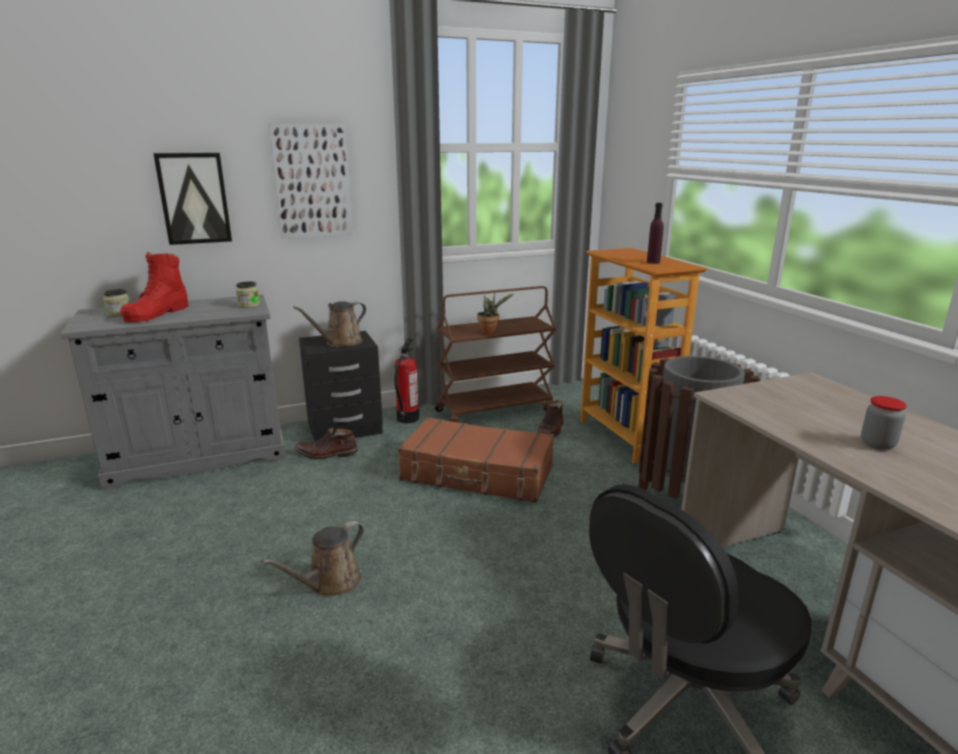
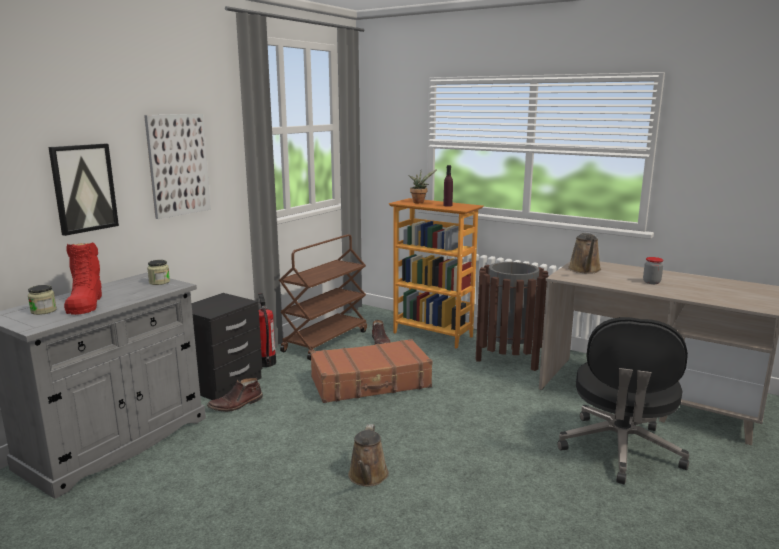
camera: 35 degrees left, 5 degrees down
(340, 342) = (221, 304): brown watering can -> brown watering can (585, 270)
(490, 331) = (326, 275): potted plant -> potted plant (419, 202)

